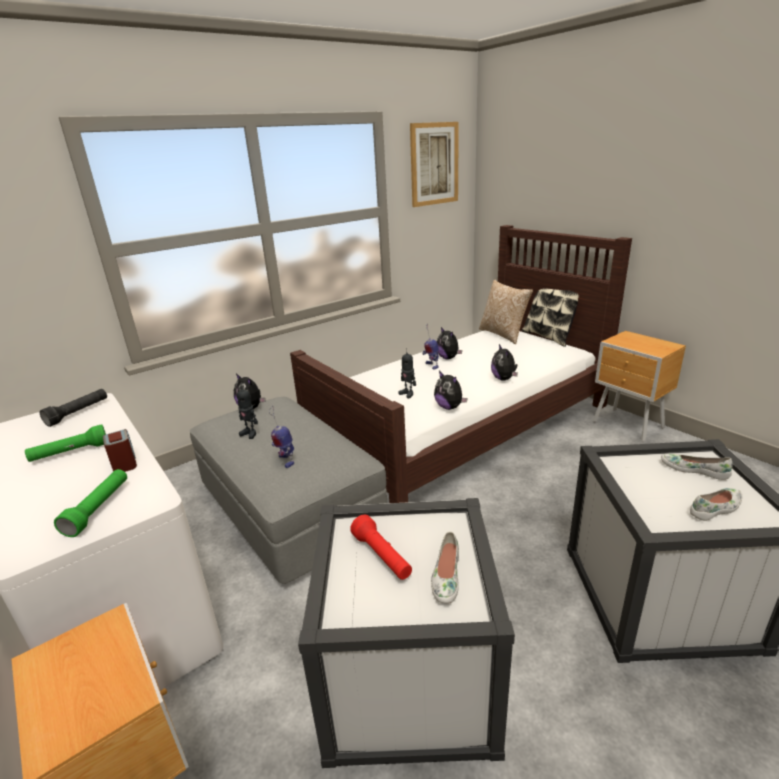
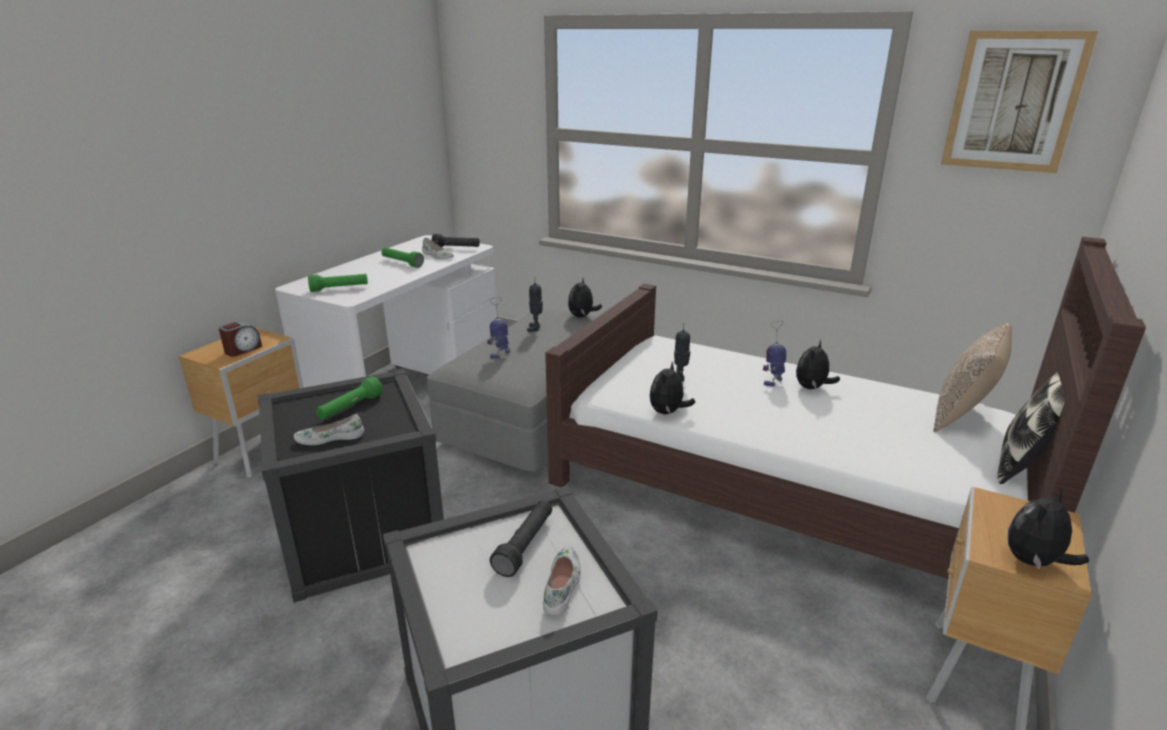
camera: 65 degrees right, 0 degrees up
(124, 462) = (394, 279): alarm clock -> alarm clock (243, 350)
(382, 556) = (350, 408): red flashlight -> green flashlight
(409, 677) = (363, 534): white storage box -> black storage box
(504, 379) = (788, 438): plush toy -> plush toy (1034, 562)
(649, 477) = (525, 545): none -> black flashlight
(716, 508) = (472, 600): white shoe -> white shoe (437, 256)

